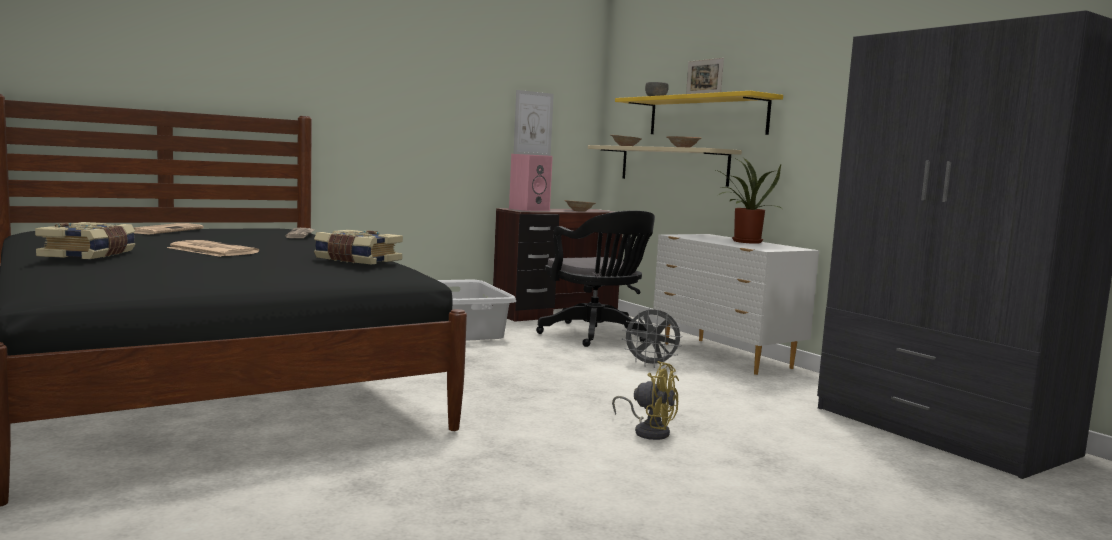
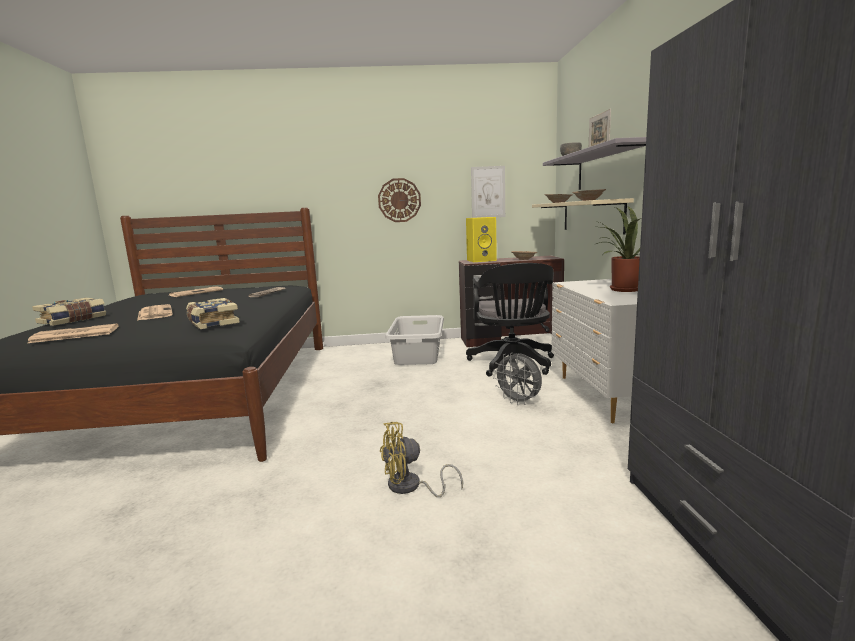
camera: 30 degrees right, 5 degrees up
(180, 269) = (74, 335): none -> newspaper
(429, 121) = (399, 200): none -> wall clock
(529, 209) = (482, 260): pink speaker -> yellow speaker
(649, 431) = (410, 487): yellow fan -> yellow fan turned 105 degrees clockwise
(706, 116) = (611, 168): yellow shelf -> grey shelf

